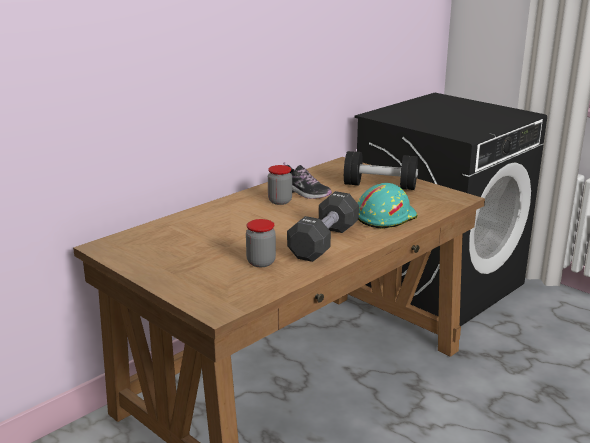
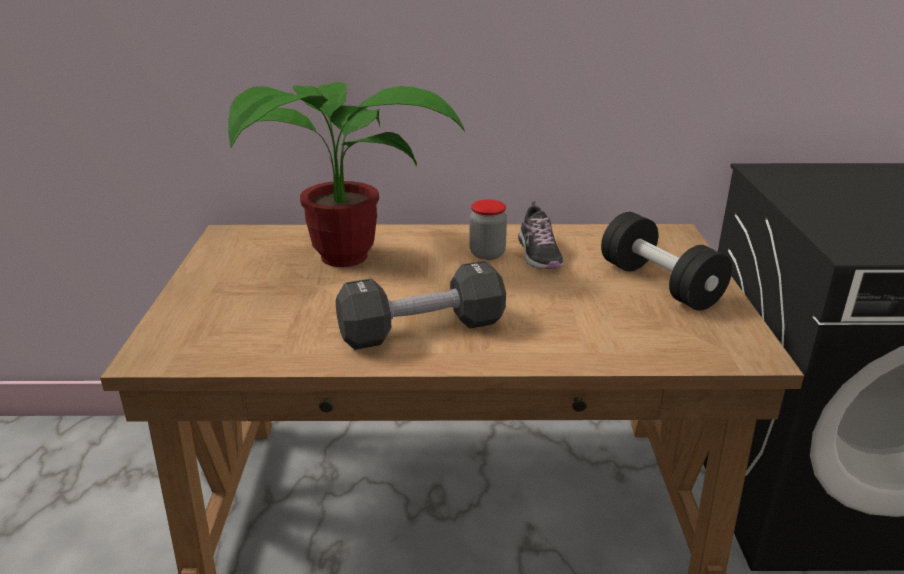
camera: 45 degrees right, 5 degrees up
(211, 232) = (340, 261): none -> potted plant
(261, 262) = (305, 321): jar -> none
(384, 217) = (571, 332): turquoise hard hat -> none

